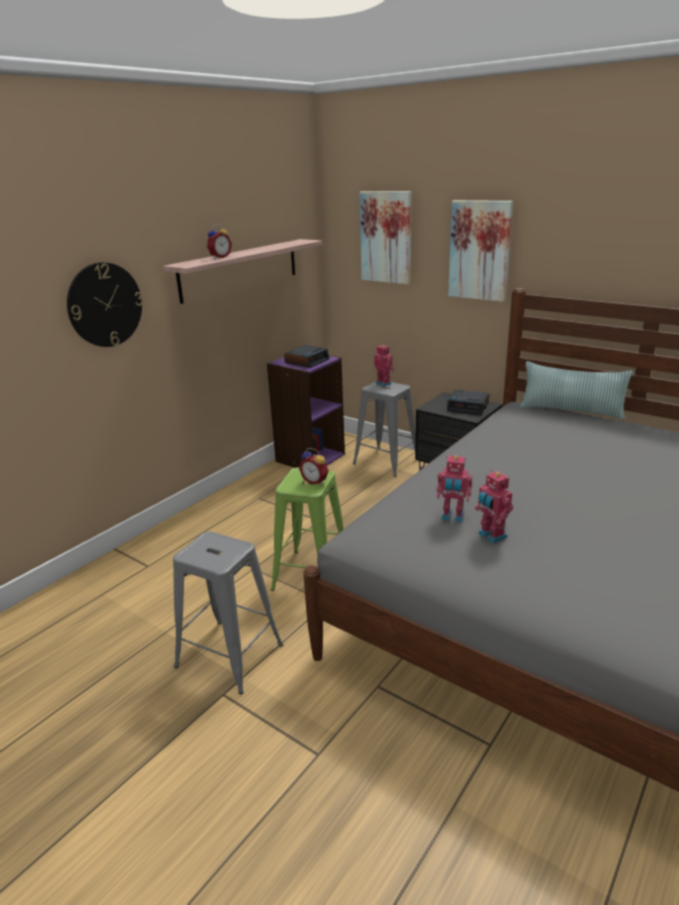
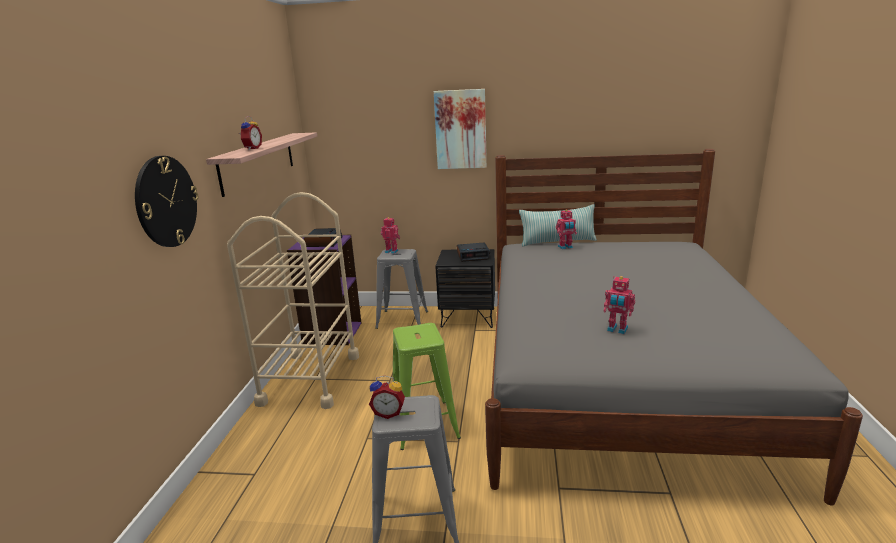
camera: 30 degrees left, 5 degrees down
(255, 497) = (310, 379): none -> beige cart
(315, 481) = (427, 333): alarm clock -> alarm clock (389, 413)
(386, 237) = (372, 126): picture -> none
(452, 517) = (576, 325): toy robot -> toy robot (565, 247)

